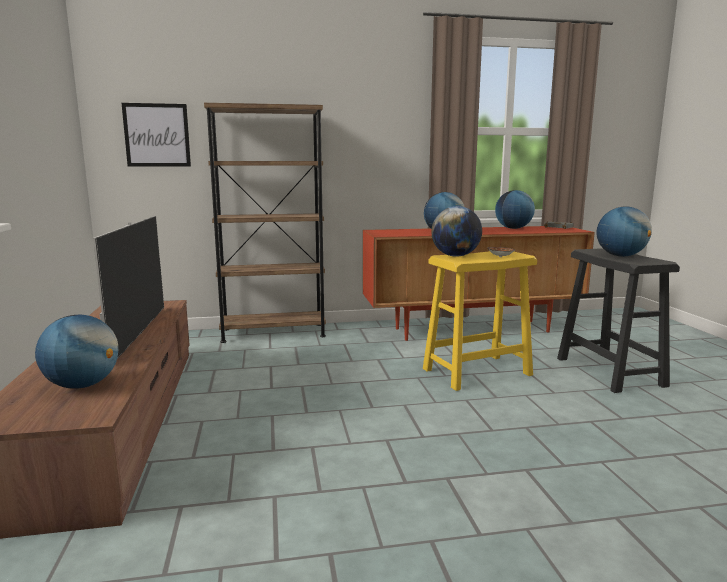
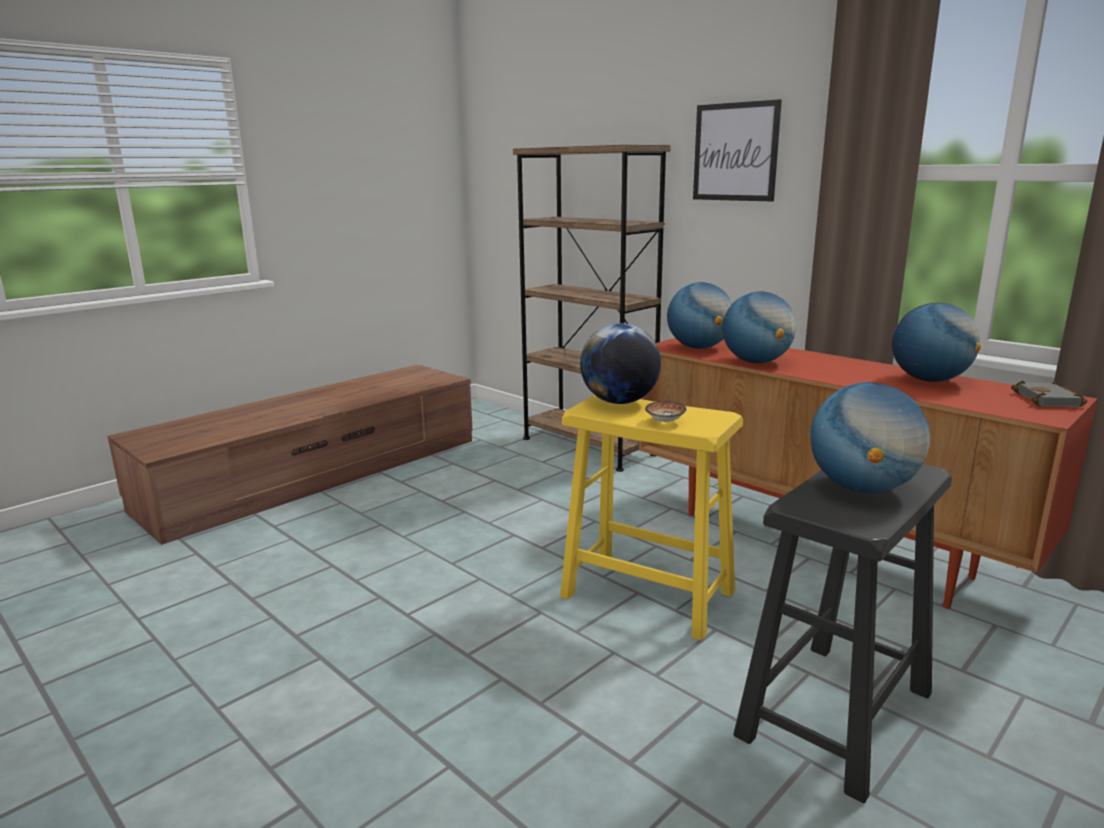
camera: 55 degrees right, 5 degrees up
(82, 385) = (215, 429): globe -> globe (698, 347)
(139, 333) = (349, 401): television -> none
(157, 135) = (516, 183): picture -> picture (735, 152)

